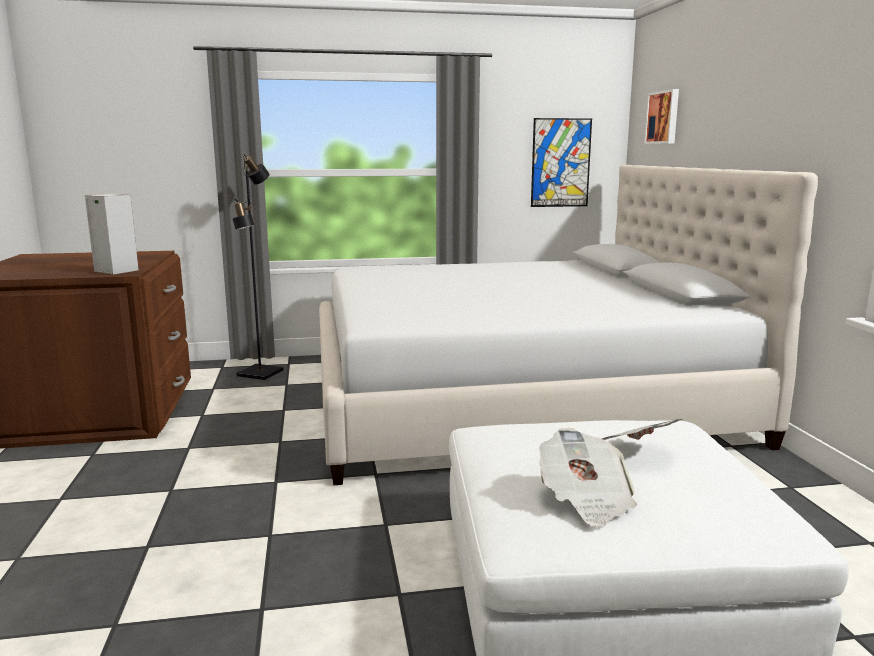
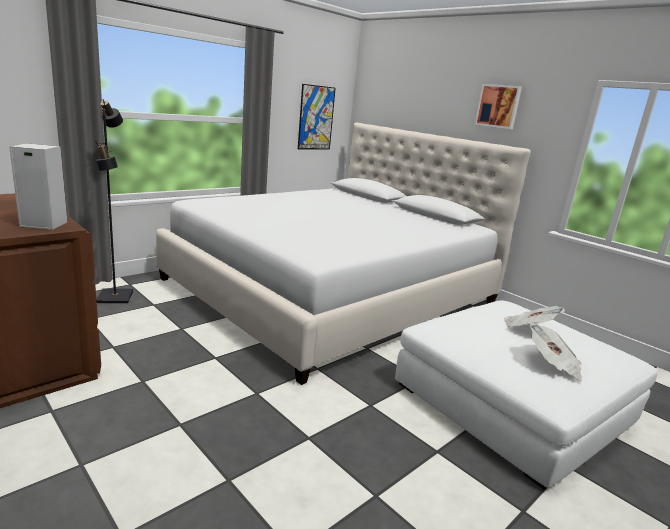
camera: 35 degrees left, 5 degrees up
(663, 117) = (391, 95): picture -> picture (498, 106)

